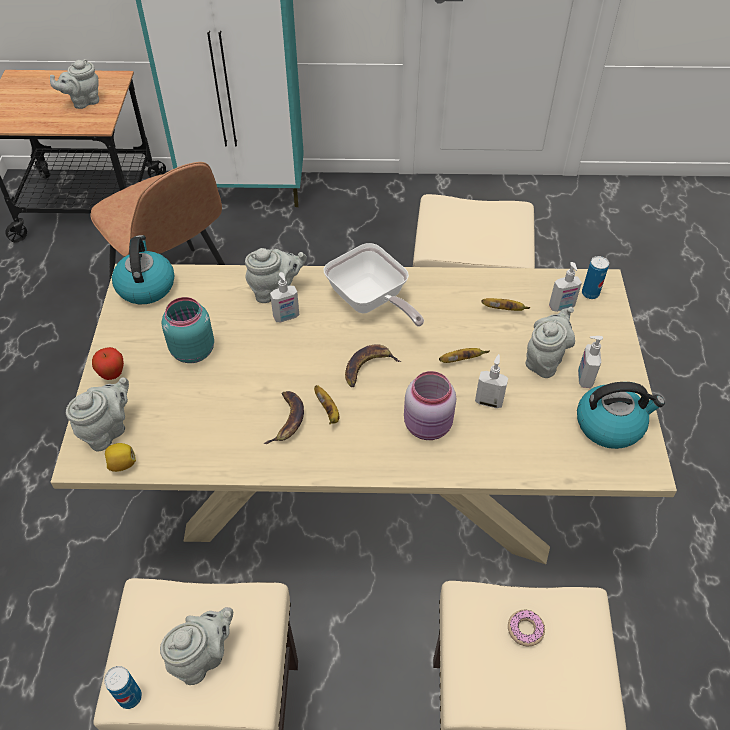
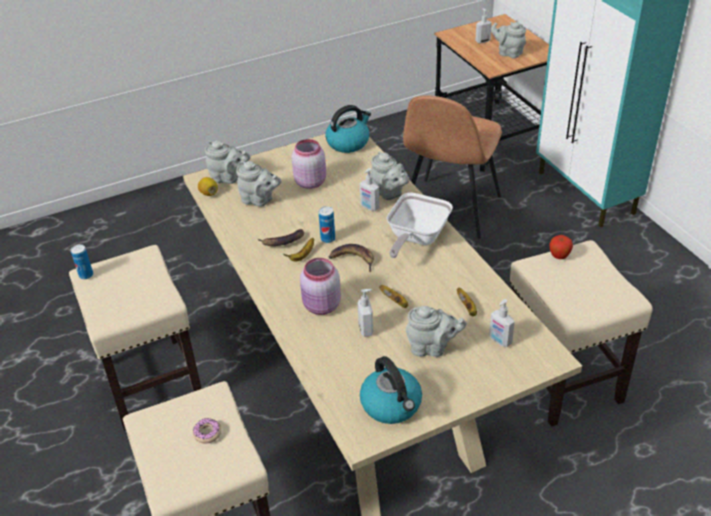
camera: 65 degrees right, 10 degrees down
(112, 375) = (269, 162): apple -> apple (559, 257)
(192, 350) = (310, 182): turquoise jar -> pink jar
(203, 657) = (121, 292): grey teapot -> grey teapot (259, 200)
(584, 378) = (429, 376): soap dispenser -> soap dispenser (482, 41)
(590, 293) = (532, 354): can -> can (328, 239)

